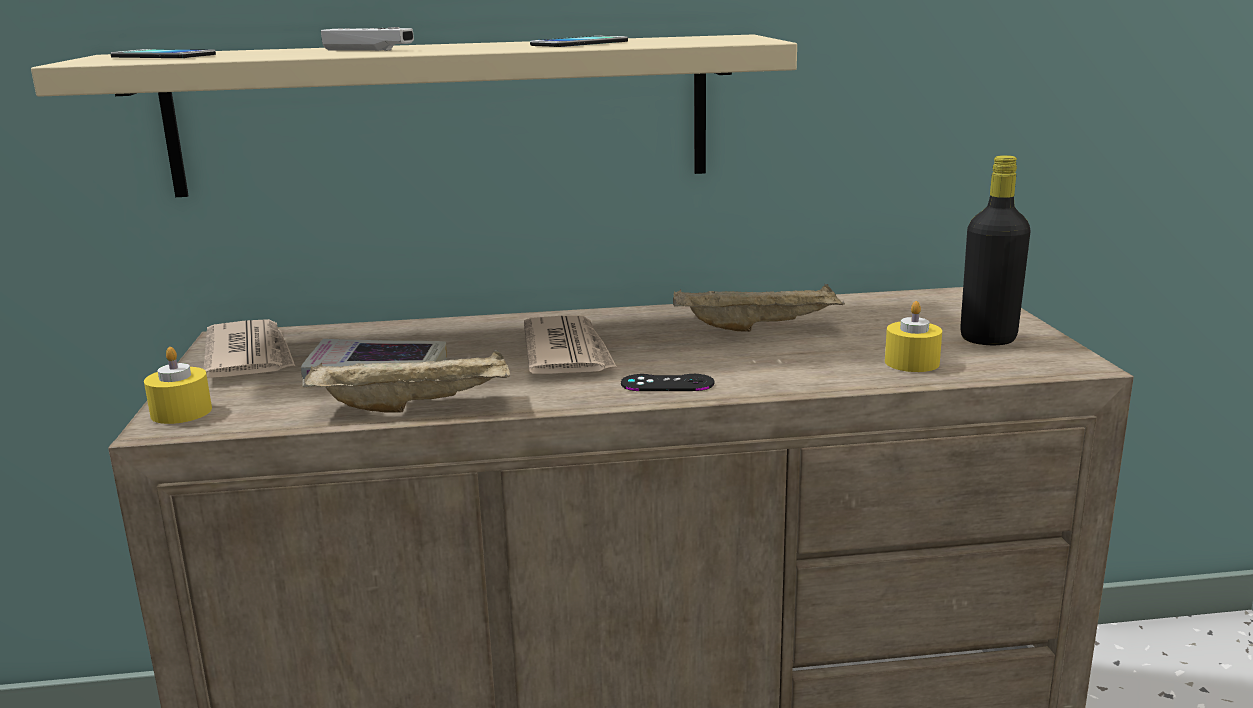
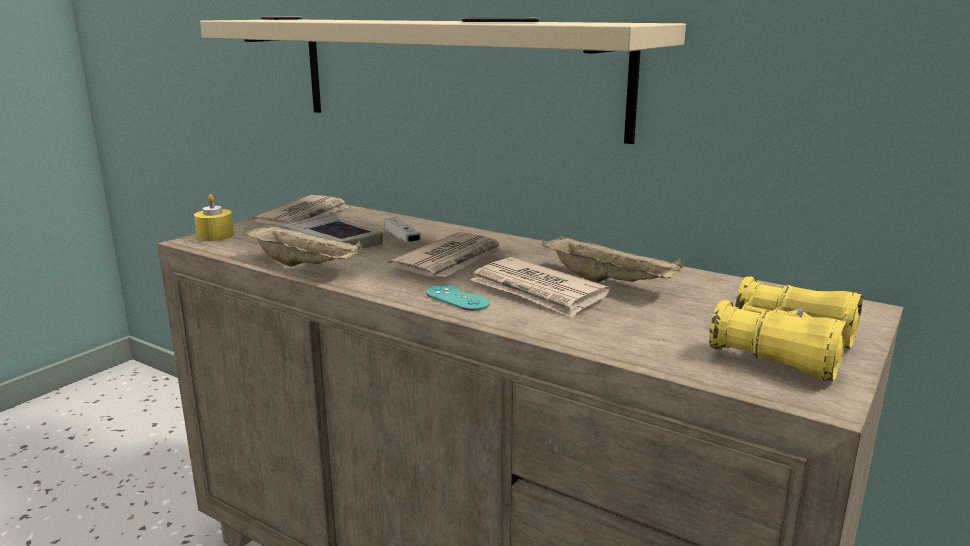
camera: 40 degrees right, 0 degrees up
(368, 50) = (375, 20): white game controller -> white game controller (402, 238)
(667, 383) = (457, 298): black game controller -> turquoise game controller
(721, 354) = (538, 292): none -> newspaper
(912, 362) = (665, 344): yellow candle -> none
(988, 339) = (784, 349): black bottle -> yellow binoculars

